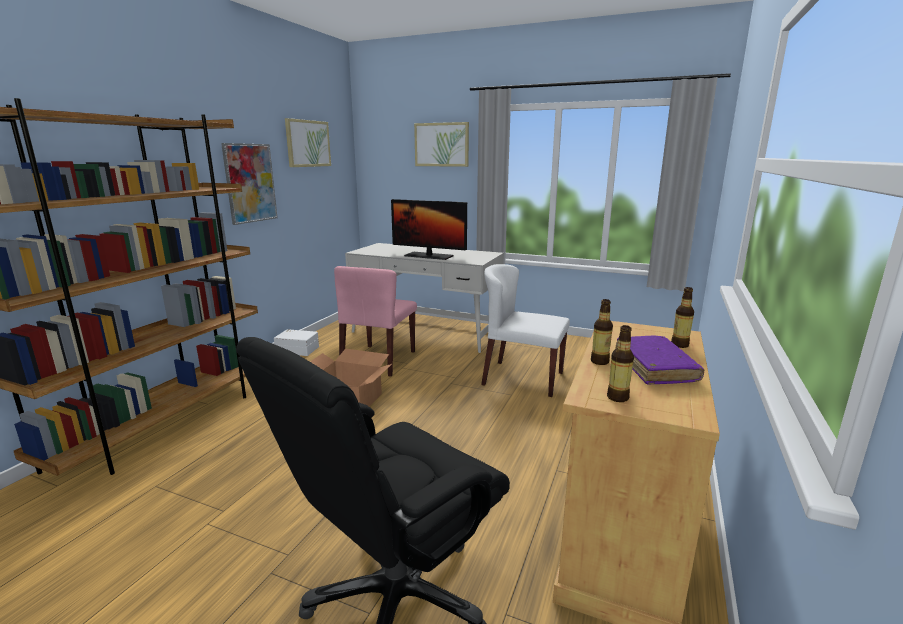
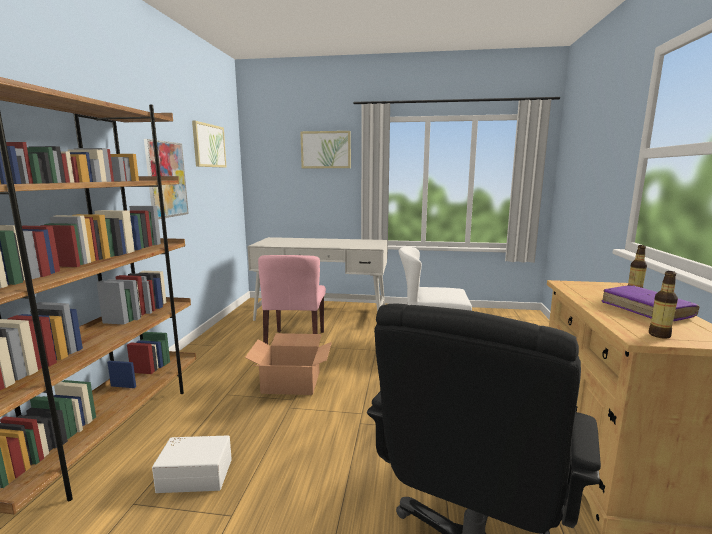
camera: 15 degrees left, 5 degrees down
(298, 349) = (209, 341): white storage box -> white storage box (195, 473)
(428, 256) = (328, 245): monitor -> none
(599, 361) = (601, 310): bottle -> none

